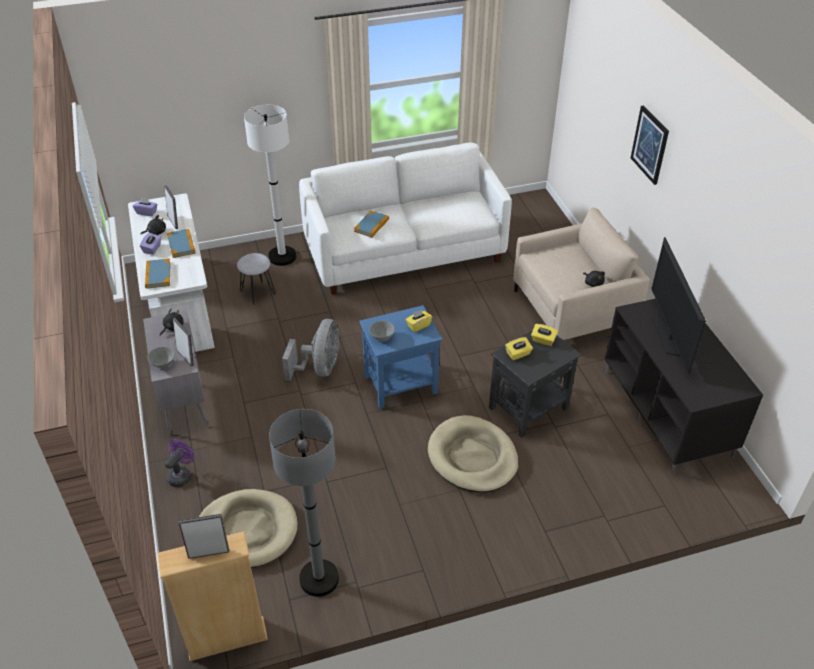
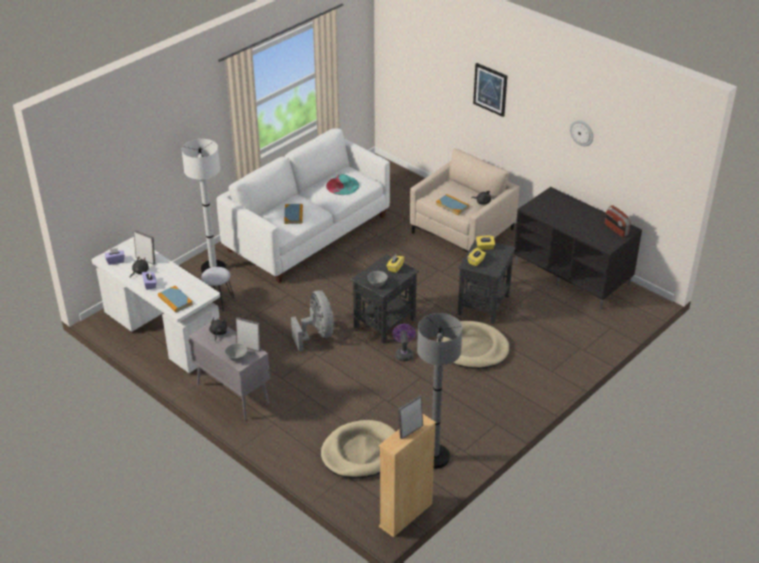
camera: 30 degrees left, 5 degrees down
(181, 245) = (171, 274): book -> book (452, 205)
(181, 475) = (280, 440): purple fan -> purple fan (403, 353)
(399, 384) = (384, 323): blue side table -> black side table
(450, 210) = (342, 185): none -> turquoise hat
(669, 335) = (563, 214): television -> none
(725, 381) = (616, 230): none -> radio
(729, 235) = (582, 132): none -> wall clock

